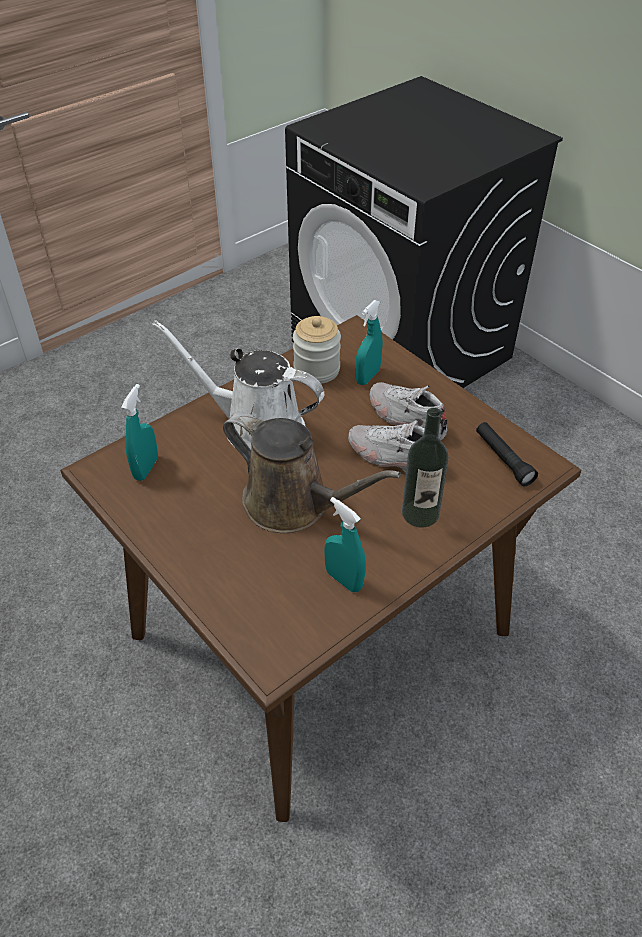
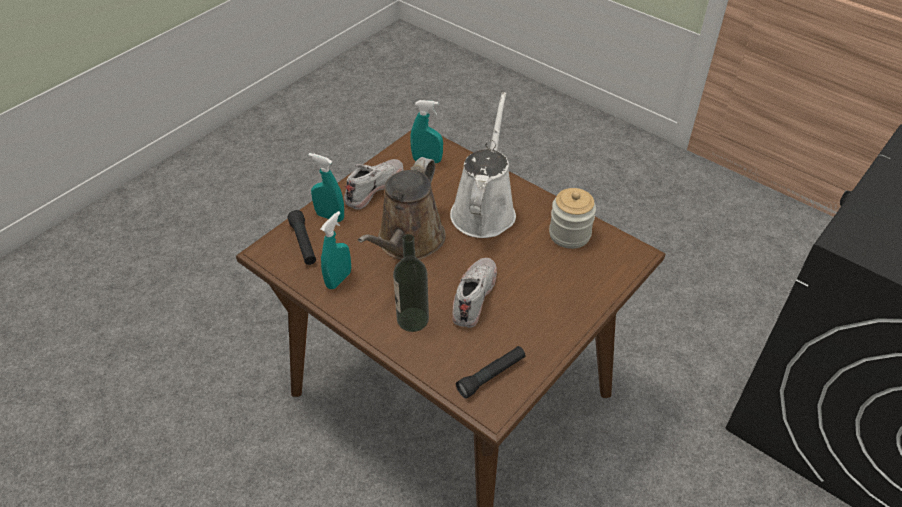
camera: 80 degrees right, 0 degrees up
(266, 616) = (303, 243): none -> black flashlight
(367, 377) = (573, 269): turquoise spray bottle -> turquoise spray bottle (330, 216)
(405, 418) = (525, 300): white shoe -> white shoe (374, 187)

